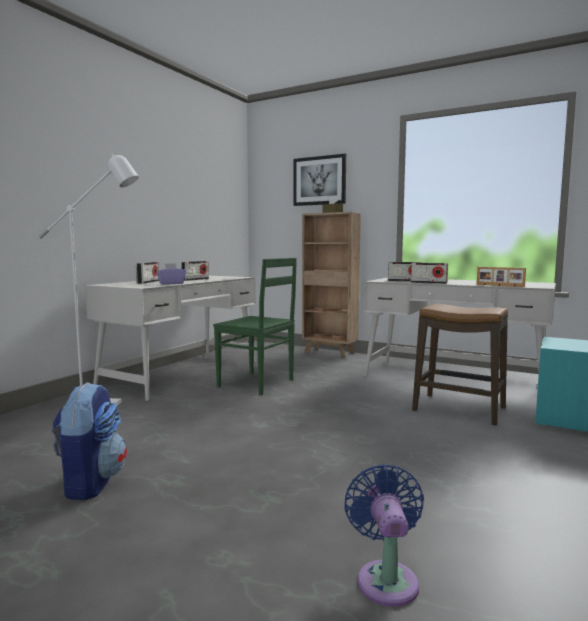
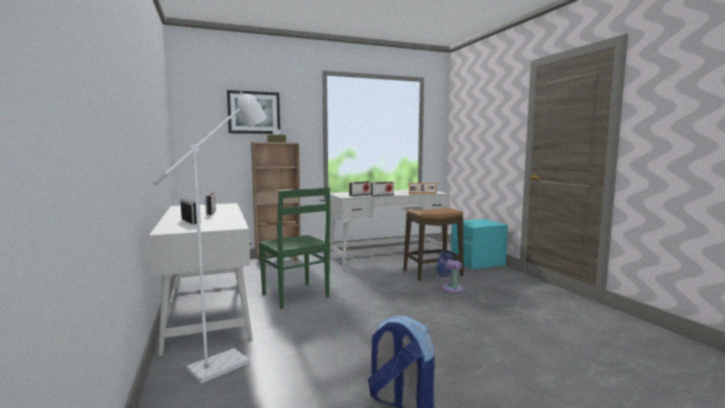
camera: 50 degrees left, 0 degrees up
(171, 283) = (229, 219): purple tissue box -> none
(257, 383) = (296, 296): green chair -> green chair turned 75 degrees clockwise
(386, 578) = (586, 350): blue fan -> blue fan (450, 288)

